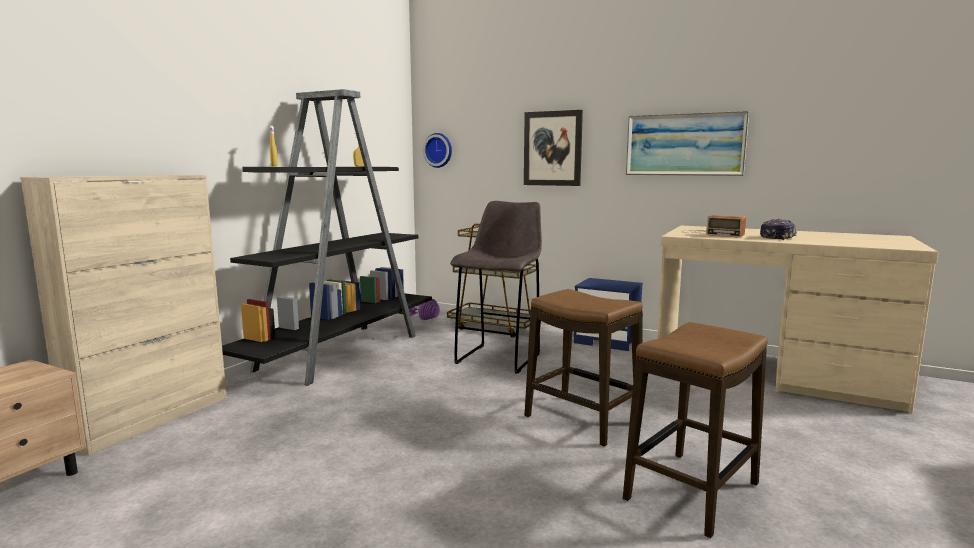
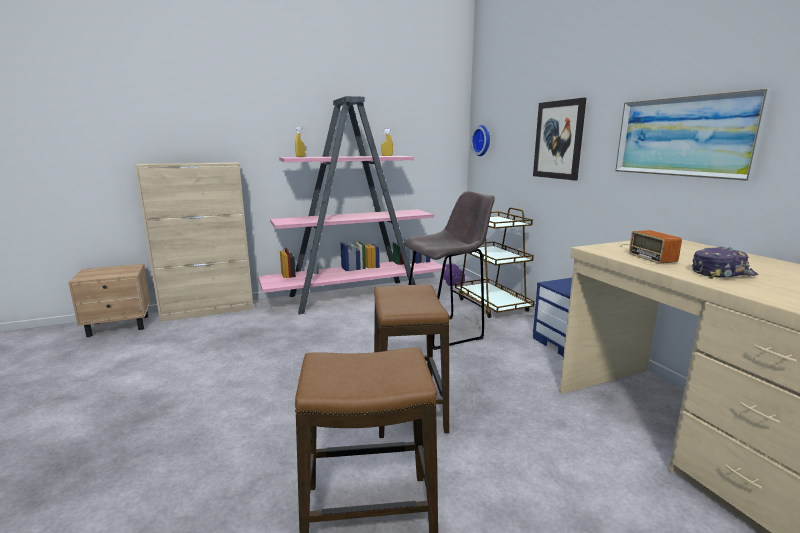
camera: 40 degrees right, 5 degrees up
(342, 351) = (356, 296): black bookcase -> pink bookcase

